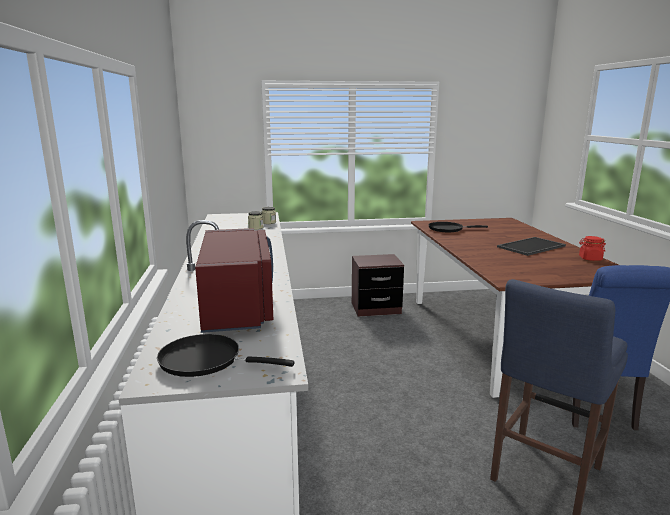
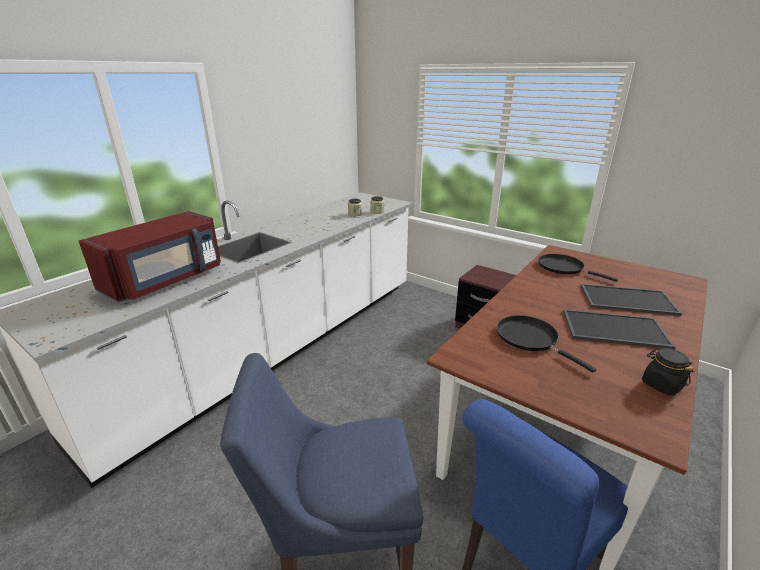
camera: 45 degrees right, 10 degrees up
(206, 360) = (58, 310): black frying pan -> black frying pan (530, 339)
(507, 234) = (627, 300): none -> tray
(590, 258) = (661, 385): red jar -> black jar

